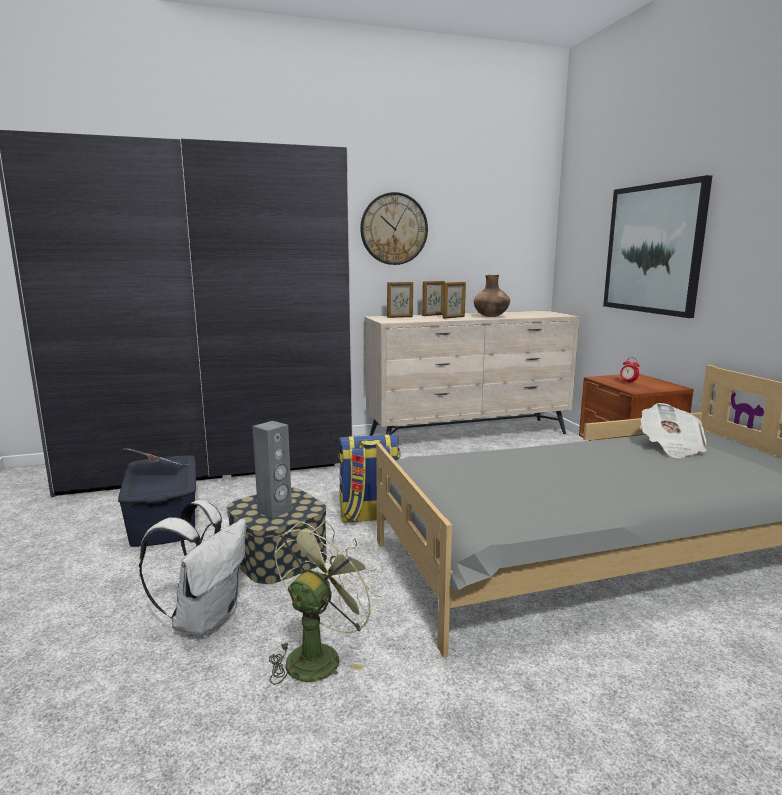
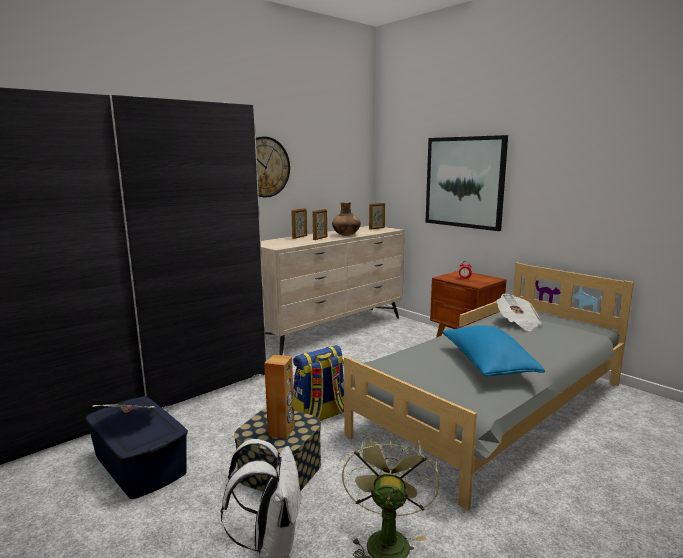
camera: 25 degrees left, 0 degrees up
(275, 511) = (281, 431): grey speaker -> brown speaker
(400, 317) = (277, 241): picture frame -> picture frame (377, 228)
(558, 483) = (487, 364): none -> blue pillow

